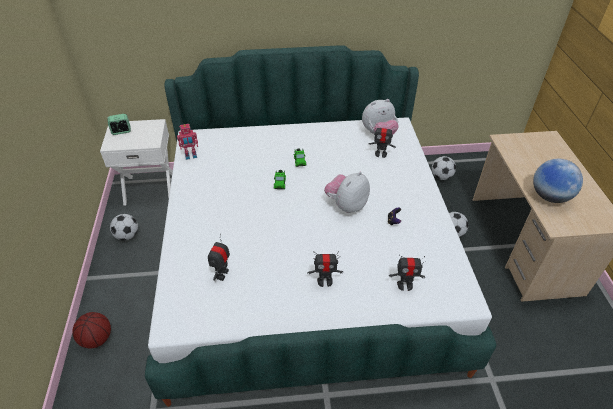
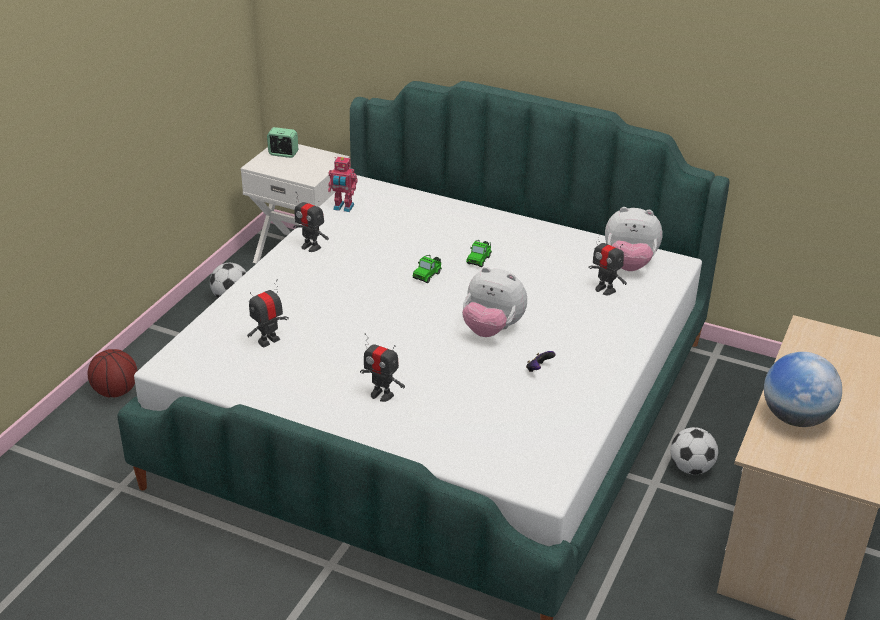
camera: 30 degrees right, 10 degrees down
(346, 205) = (492, 329): plush toy -> plush toy turned 135 degrees counterclockwise
(405, 285) = (479, 438): toy robot -> toy robot (311, 247)
(441, 176) = (751, 390): football -> none

